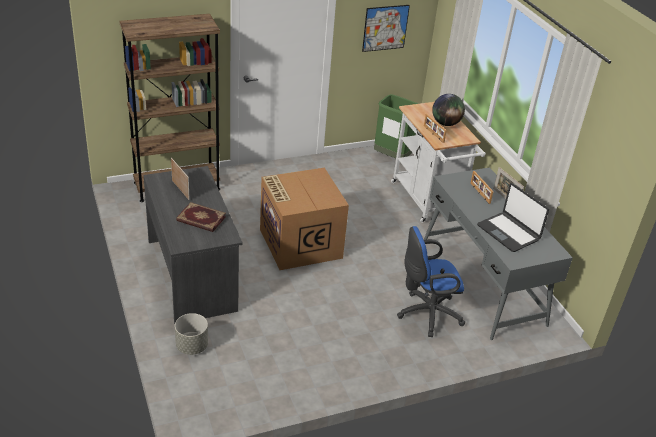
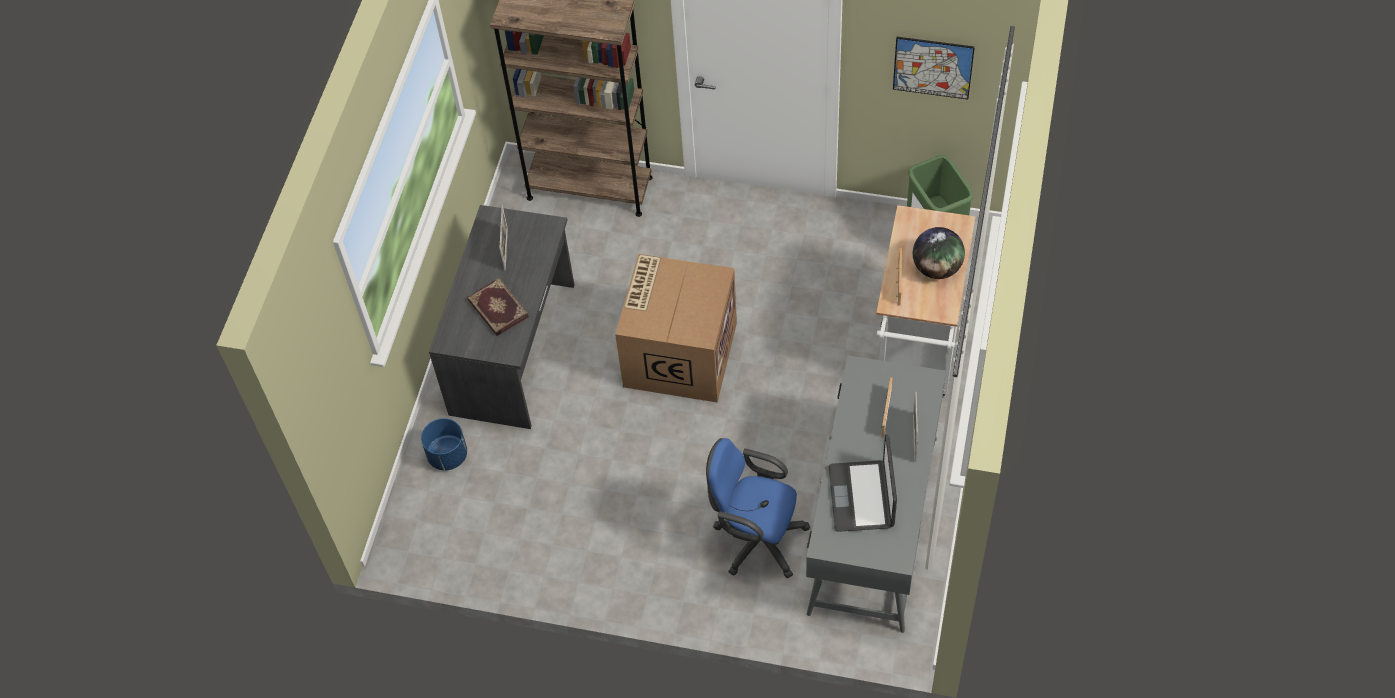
camera: 40 degrees right, 20 degrees up
(191, 346) = (447, 455): grey planter -> blue planter

